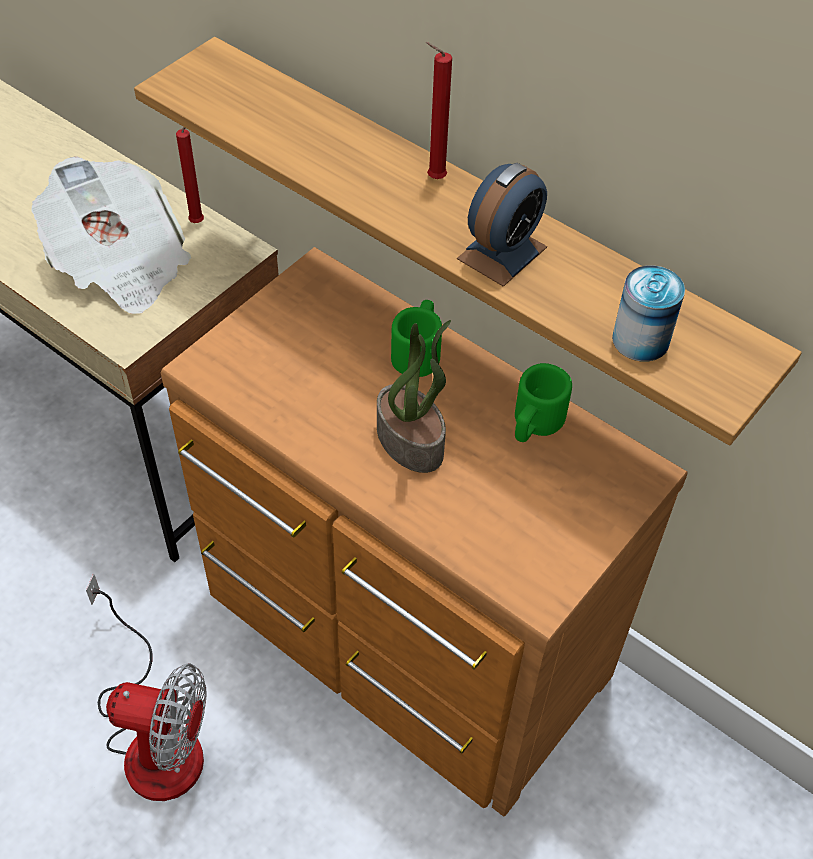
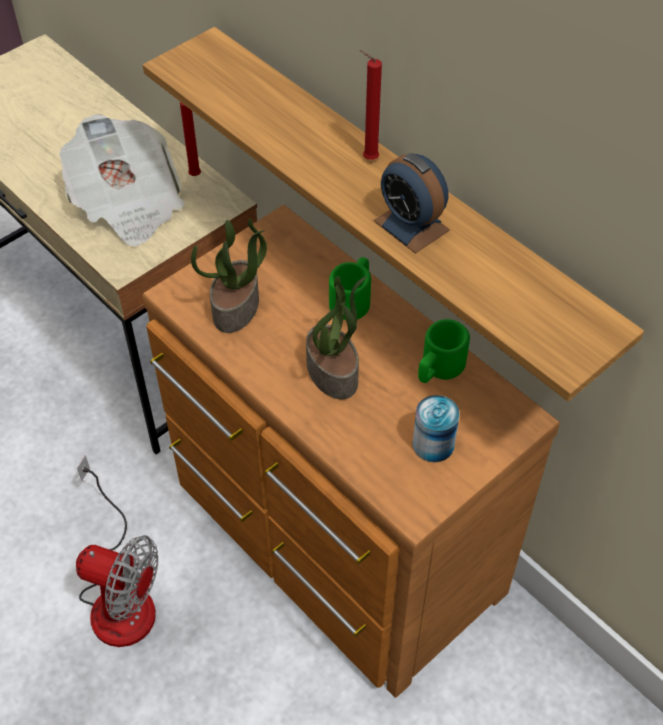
camera: 10 degrees right, 0 degrees up
(280, 376) = (236, 308): none -> potted plant
(502, 253) = (411, 225): alarm clock -> alarm clock turned 90 degrees clockwise
(640, 340) = (510, 307): can -> can (433, 444)

